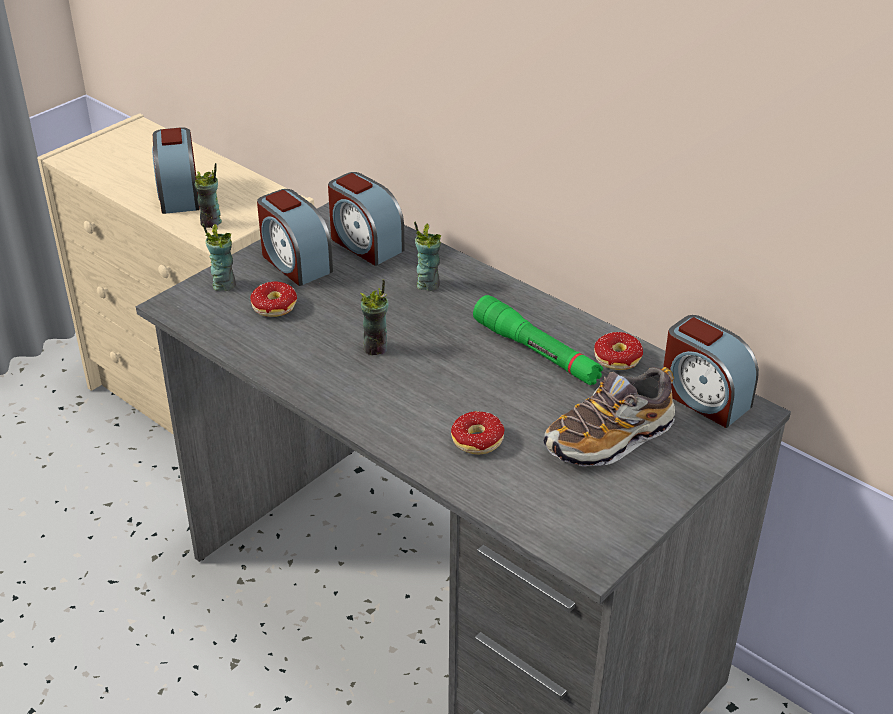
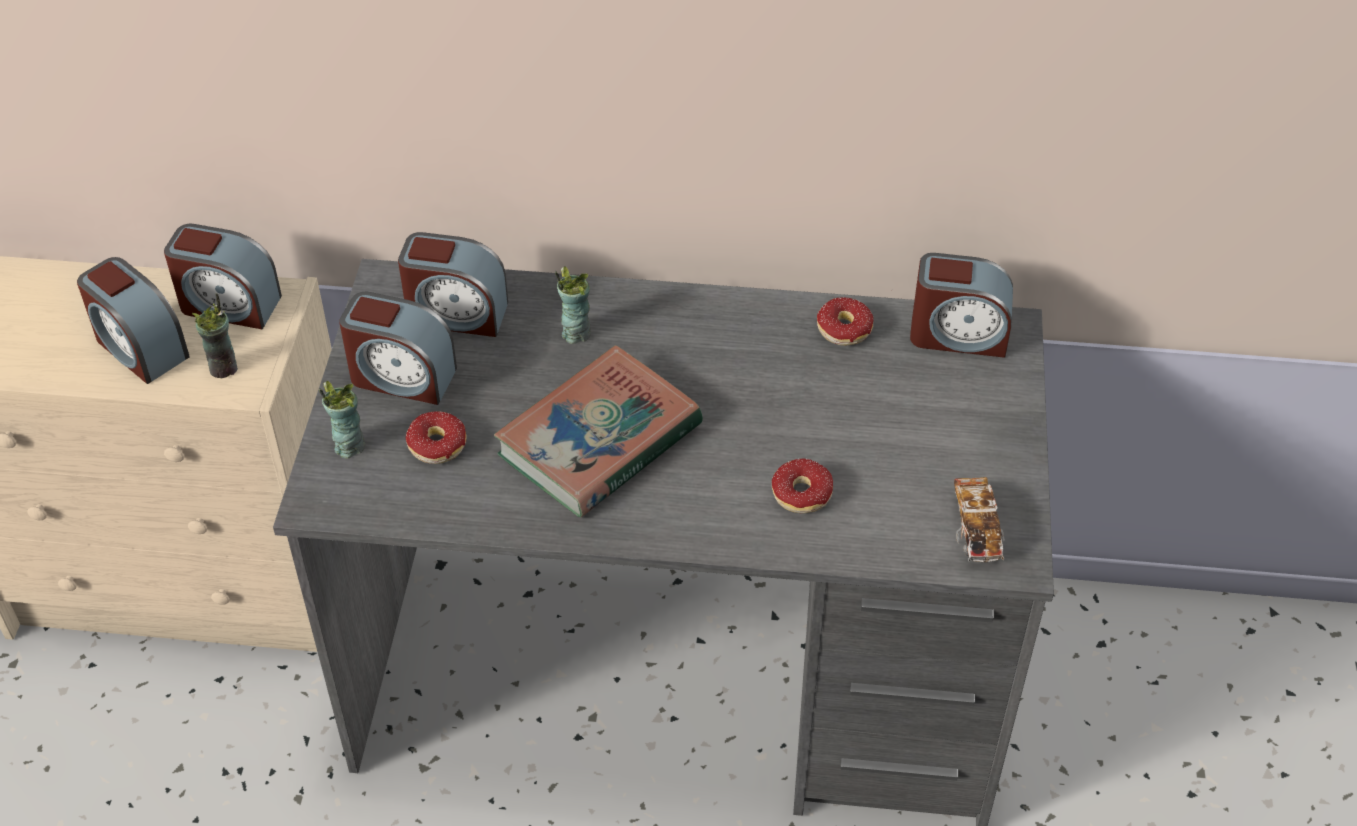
camera: 35 degrees left, 10 degrees up
(249, 193) = (229, 305): none -> alarm clock
(376, 348) = (599, 440): cup -> book
(536, 352) = (762, 361): green flashlight -> none
(583, 524) = (976, 529): none -> toy car
(609, 439) = (917, 425): shoe -> none

